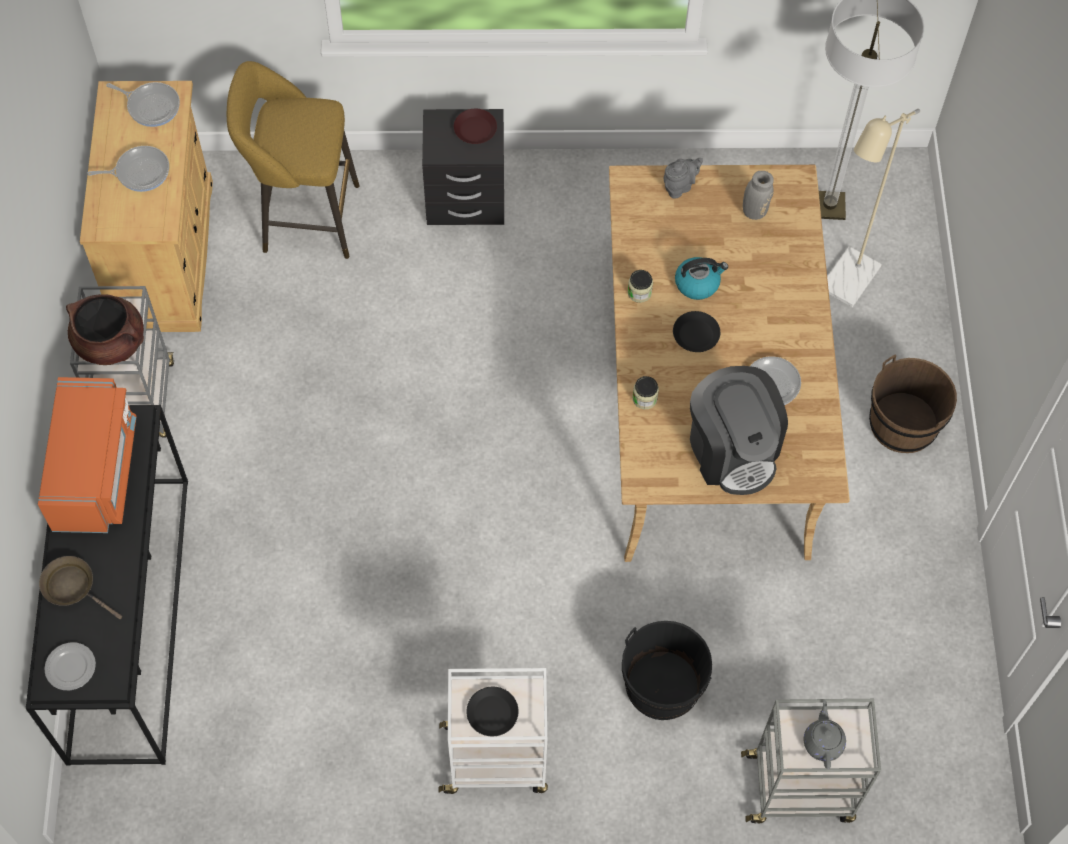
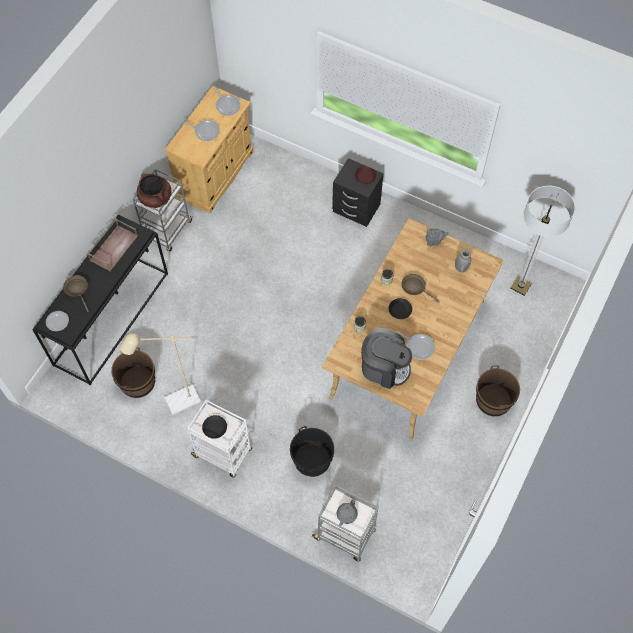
camera: 30 degrees right, 0 degrees up
(95, 472) = (114, 247): orange microwave -> brown tray
(254, 711) = (137, 382): none -> brown bucket
(304, 217) = (282, 184): yellow stool -> none
(697, 283) = (415, 288): kettle -> brown frying pan
(732, 449) = (384, 367): coffee machine -> coffee machine turned 75 degrees counterclockwise
(844, 286) = (505, 325): beige floor lamp -> beige floor lamp (176, 402)

